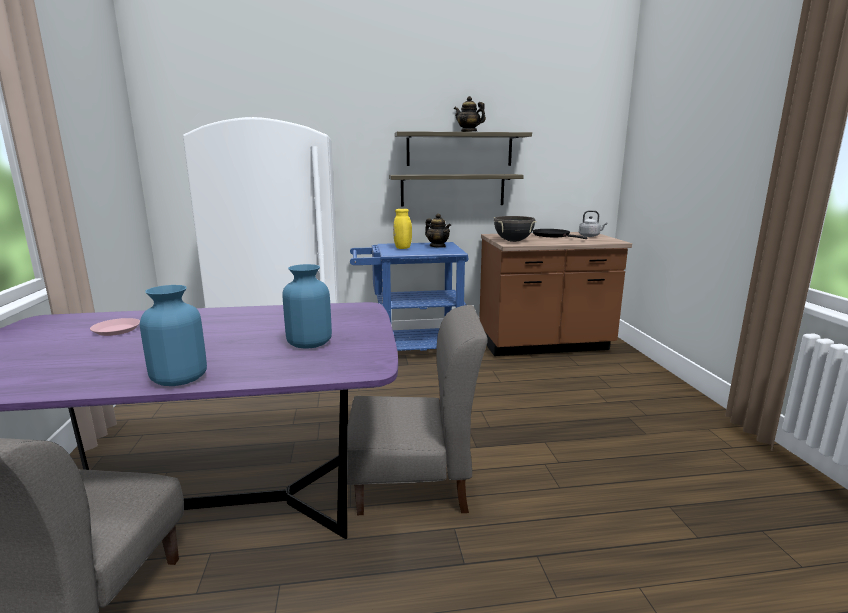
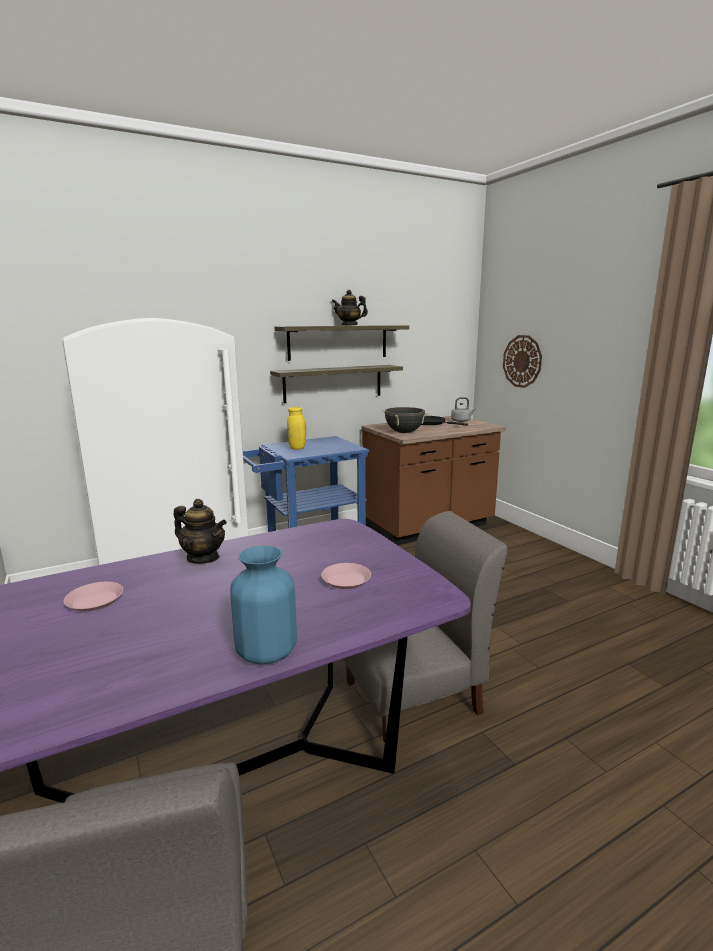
camera: 20 degrees left, 0 degrees up
(309, 343) = (345, 580): blue vase -> pink plate
(437, 246) = (329, 443): teapot -> teapot (203, 558)
(661, 172) = (522, 361): none -> wall clock

